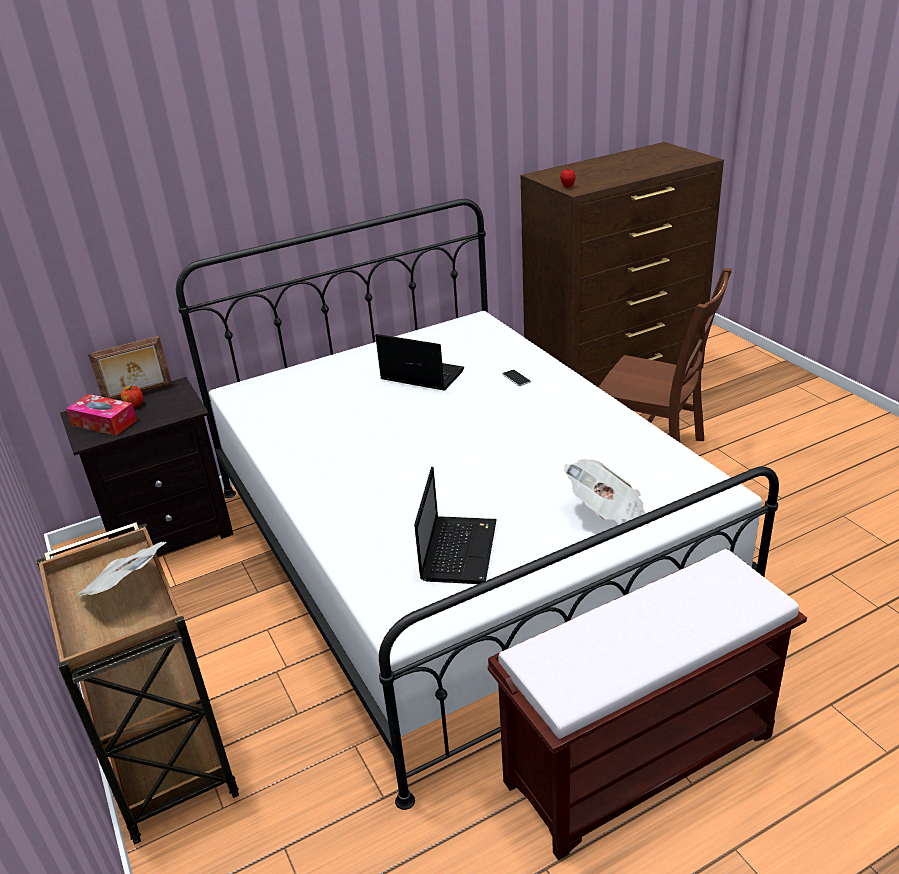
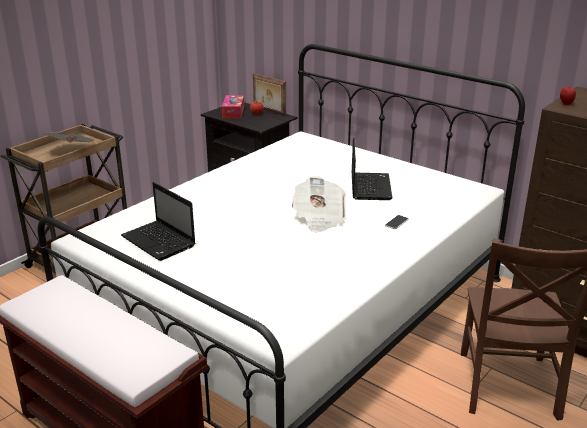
camera: 65 degrees right, 5 degrees down
(458, 549) = (159, 242): laptop -> laptop turned 60 degrees clockwise
(608, 512) = (225, 291): newspaper -> newspaper (319, 218)

